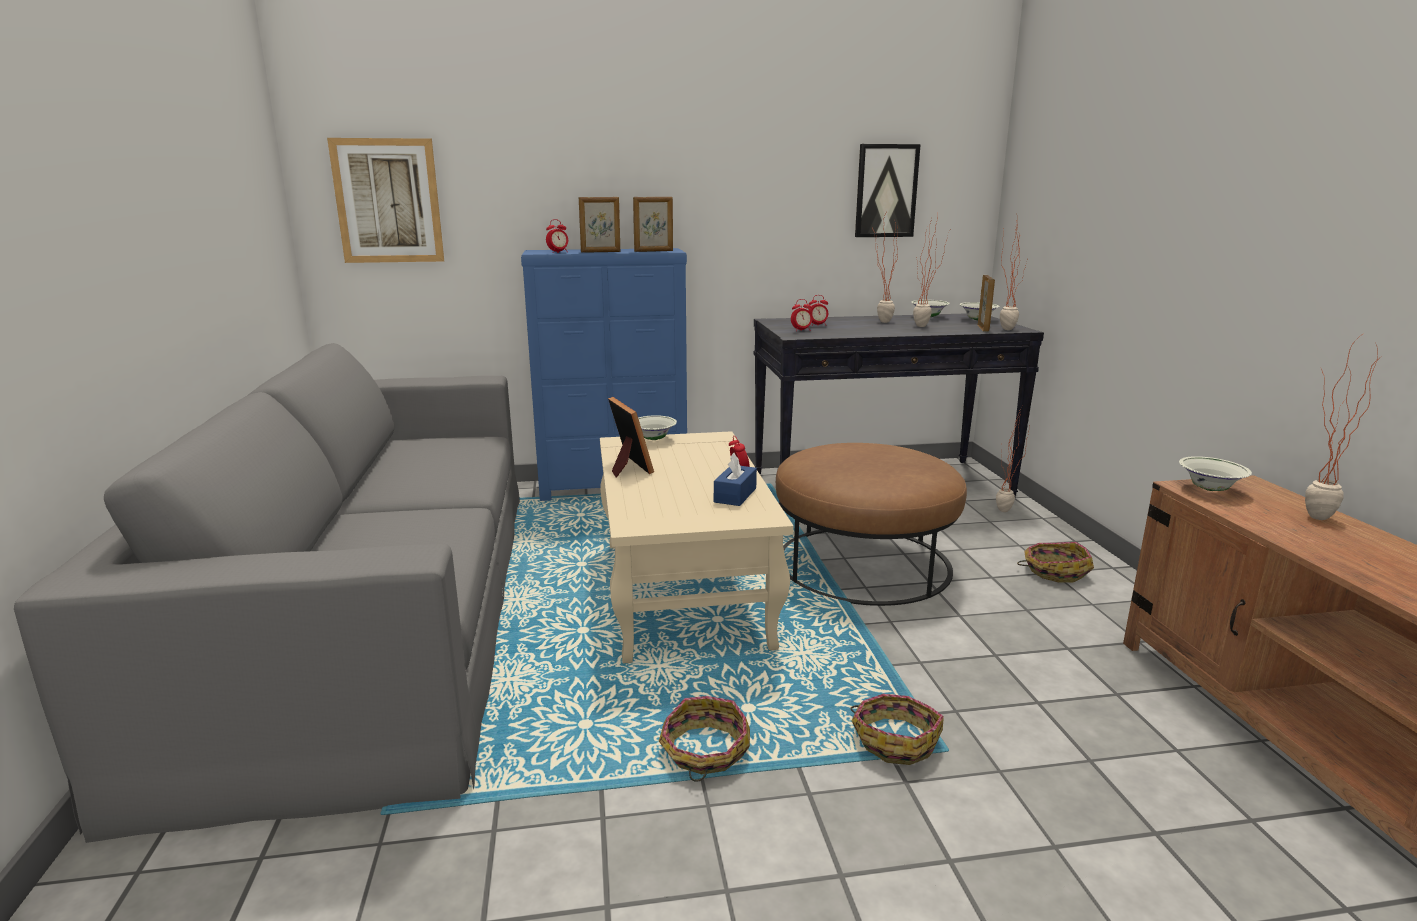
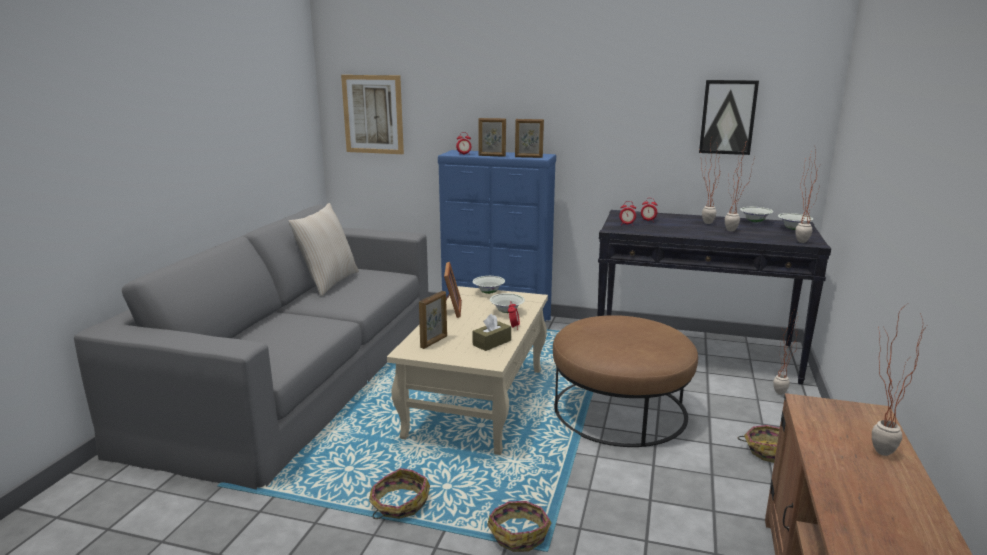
camera: 25 degrees right, 0 degrees up
(385, 461) = (328, 282): none -> beige pillow
(735, 495) = (492, 343): blue tissue box -> brown tissue box
(983, 328) = (782, 238): picture frame -> picture frame (434, 342)
(1209, 489) = (823, 409): white bowl -> white bowl (507, 312)

